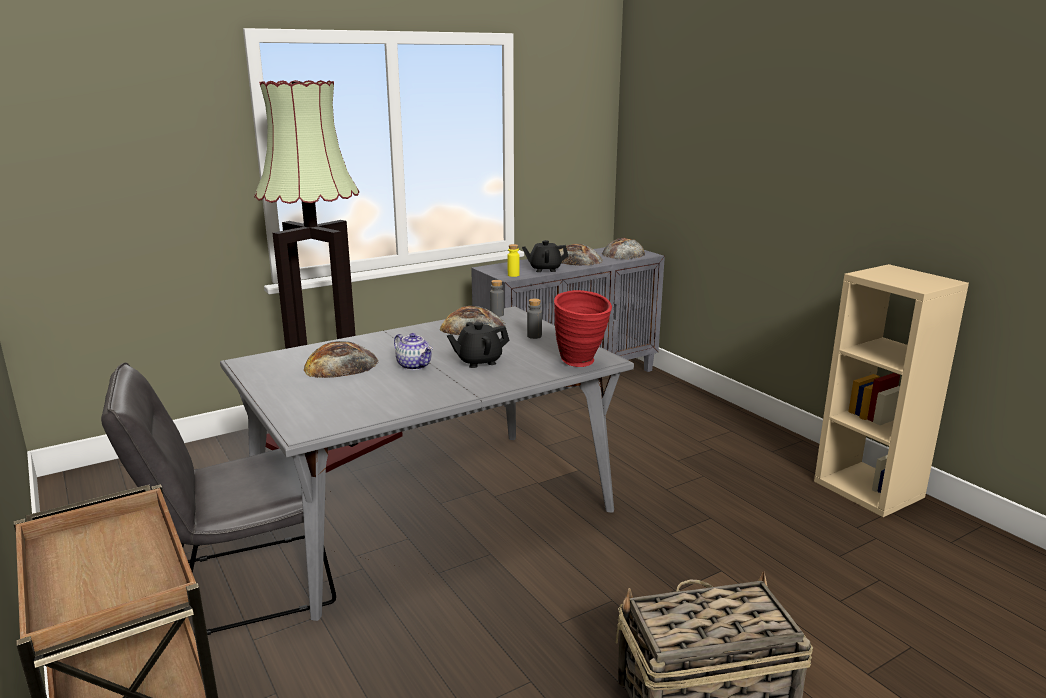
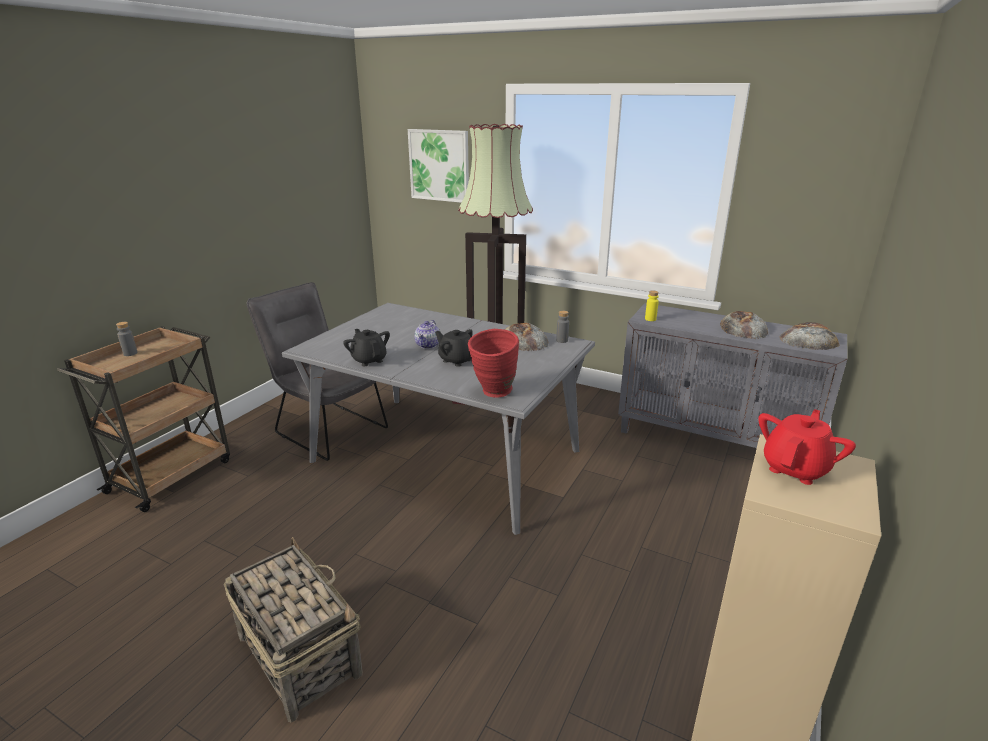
camera: 60 degrees right, 5 degrees up
(138, 151) = (439, 165): none -> picture
(341, 365) = (408, 328): bread -> none
(534, 336) = (532, 364): grey bottle -> grey bottle (130, 353)
(545, 269) = (688, 324): black teapot -> black teapot (369, 360)
(893, 277) = (795, 468): none -> red teapot

